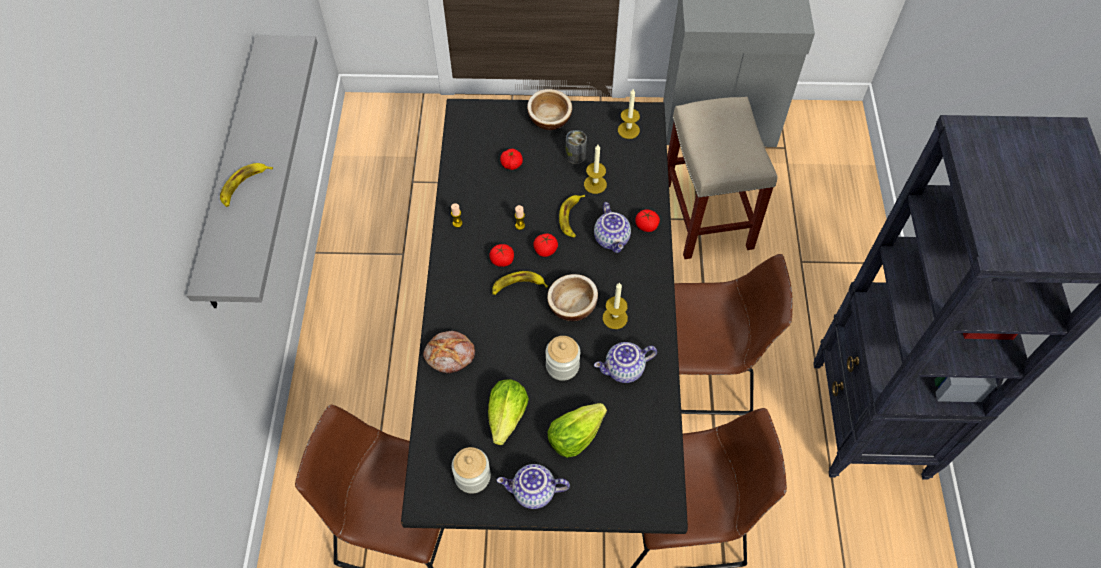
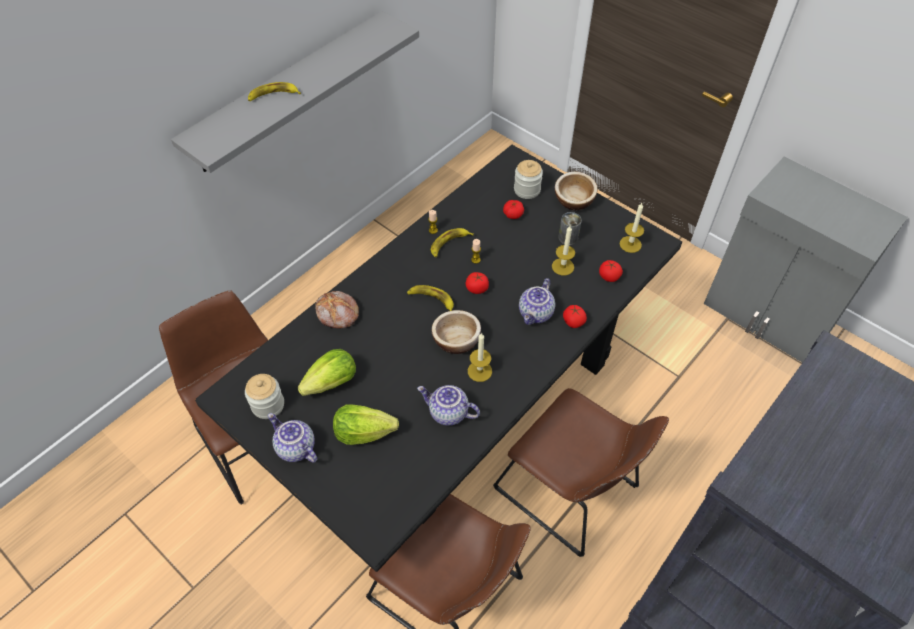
camera: 40 degrees right, 5 degrees down
(502, 261) = (438, 275): tomato -> tomato (609, 277)
(562, 366) = (406, 377): jar -> jar (527, 190)
(572, 217) = (520, 279): banana -> banana (449, 244)
(706, 214) = (689, 377): beige stool -> none

